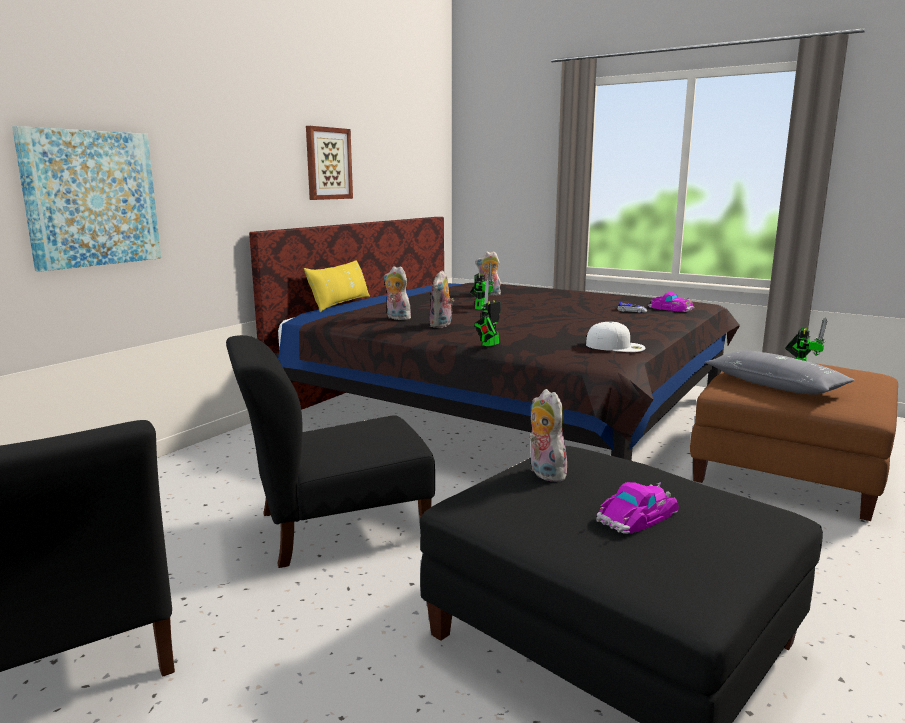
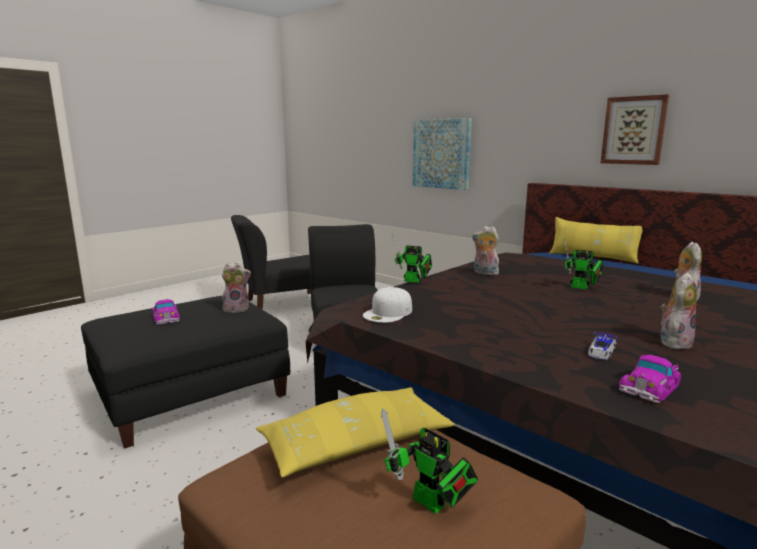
camera: 100 degrees right, 0 degrees up
(396, 318) = (514, 264): plush toy -> plush toy (674, 342)
(488, 344) = (414, 281): toy robot -> toy robot turned 150 degrees clockwise
(775, 385) = (356, 445): grey pillow -> yellow pillow

